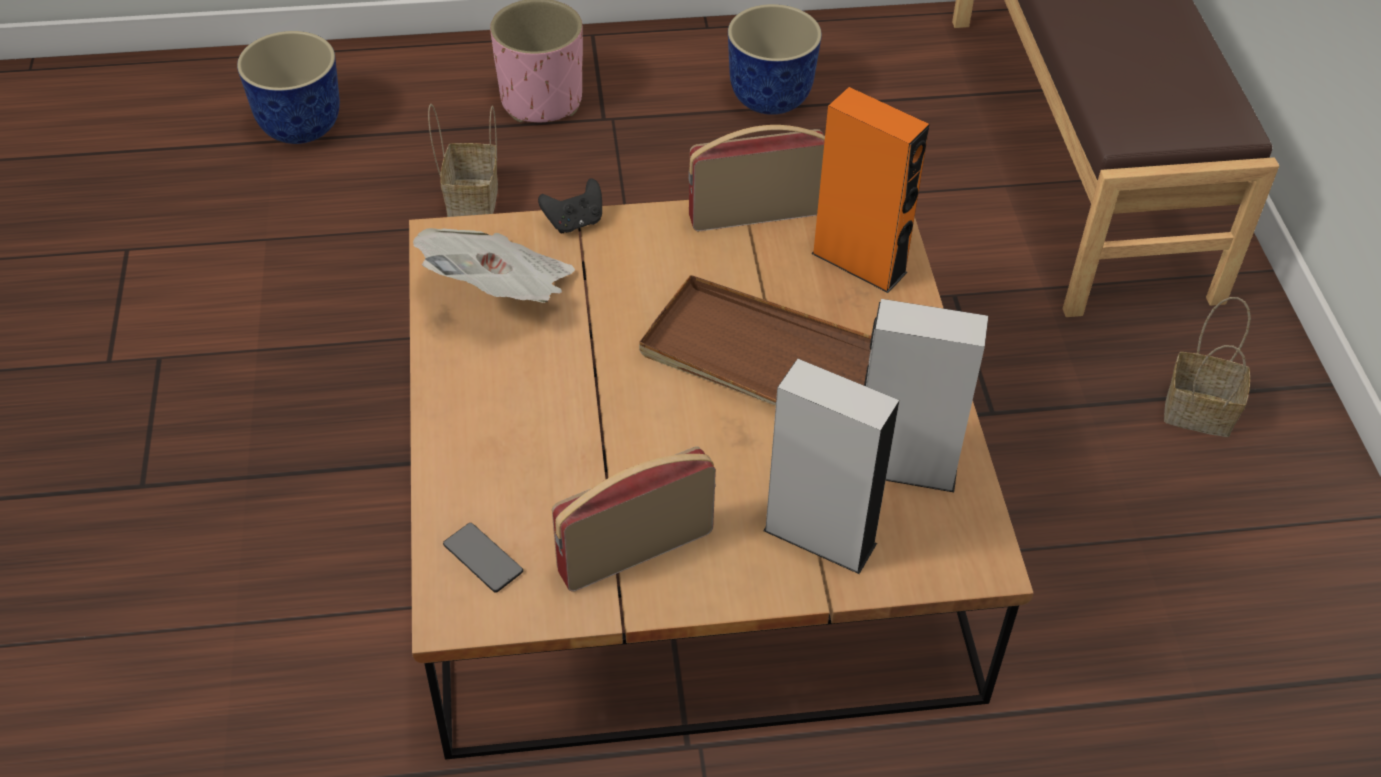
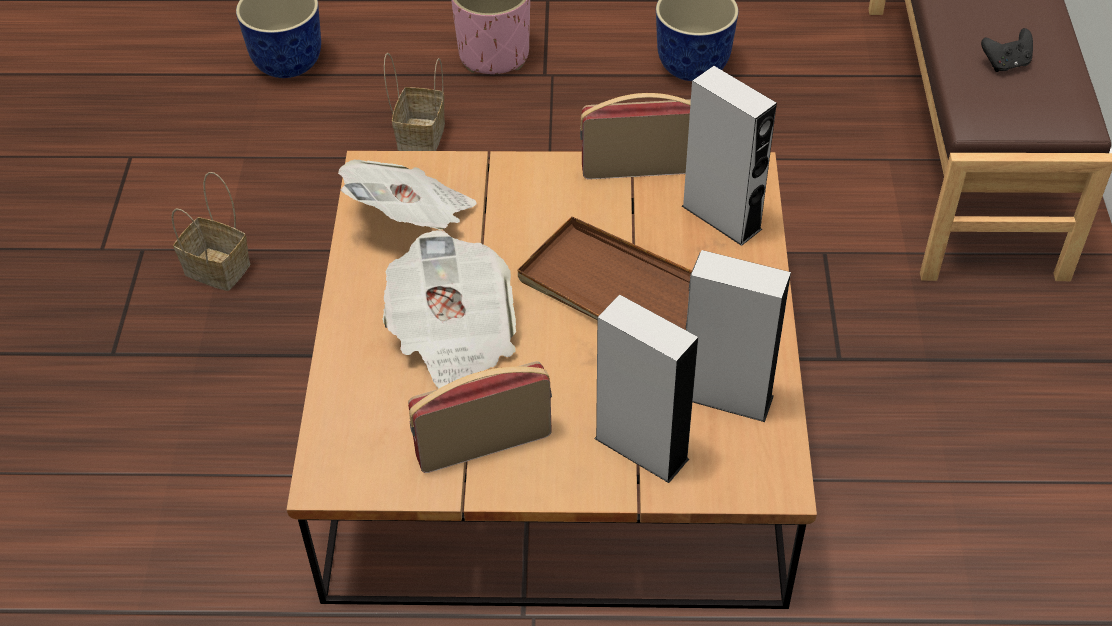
camera: 10 degrees right, 0 degrees up
(483, 558) = (357, 438): phone -> none
(574, 222) = (484, 163): black game controller -> black game controller (1005, 64)
(575, 426) = (453, 336): none -> newspaper
(859, 263) = (721, 217): orange speaker -> grey speaker
(1201, 411) = (1029, 374): basket -> basket (220, 269)

